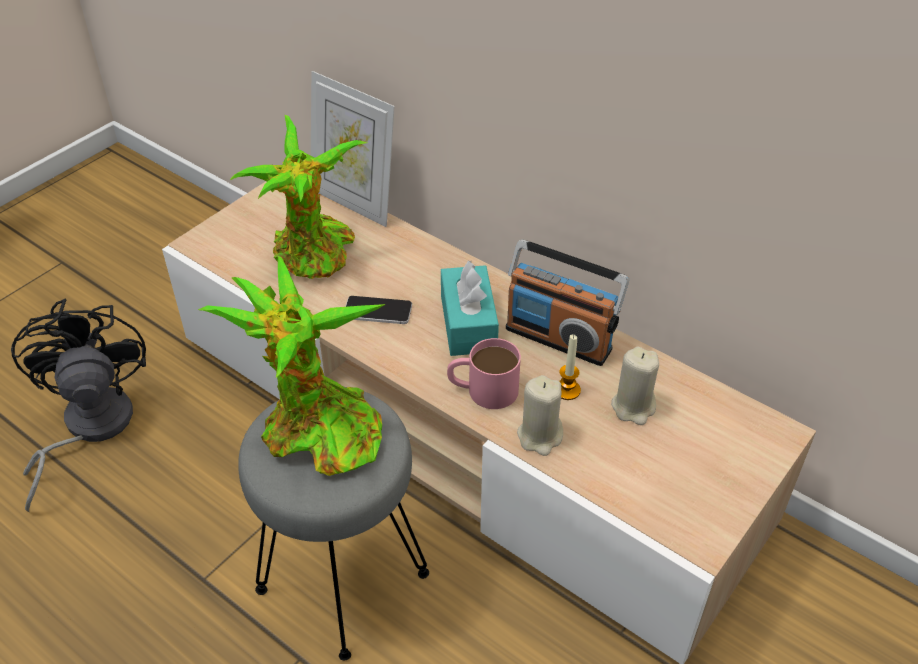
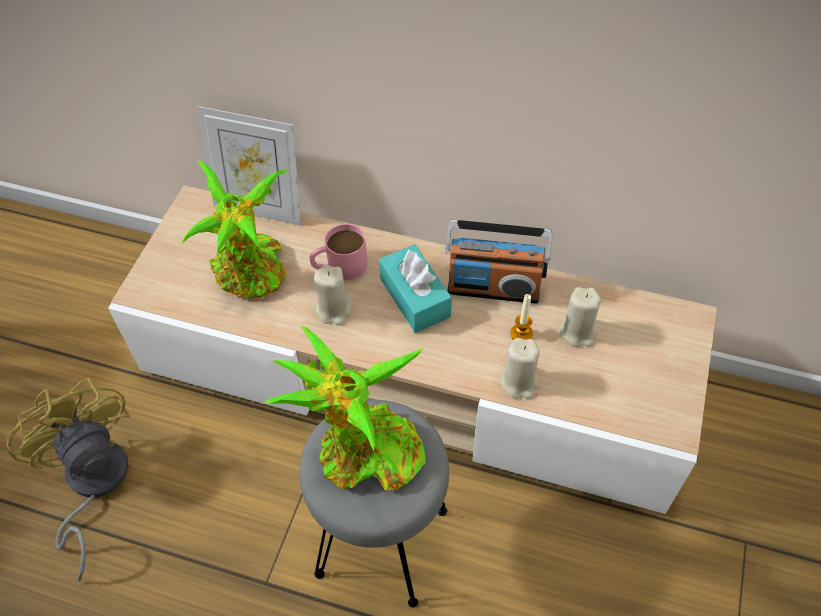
camera: 20 degrees left, 10 degrees up
(88, 428) = (92, 485): black fan -> yellow fan
(378, 311) = (334, 310): phone -> beige candle
(483, 389) = (455, 355): pink mug -> pink mug (339, 266)

